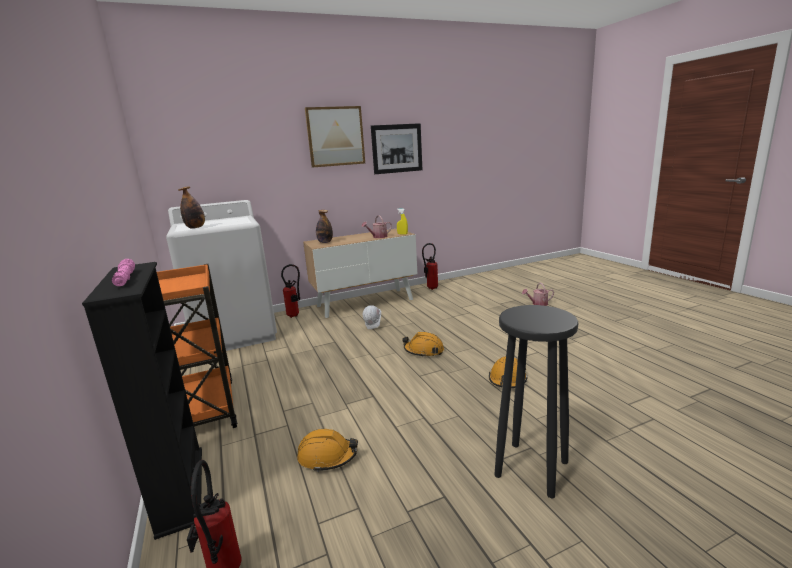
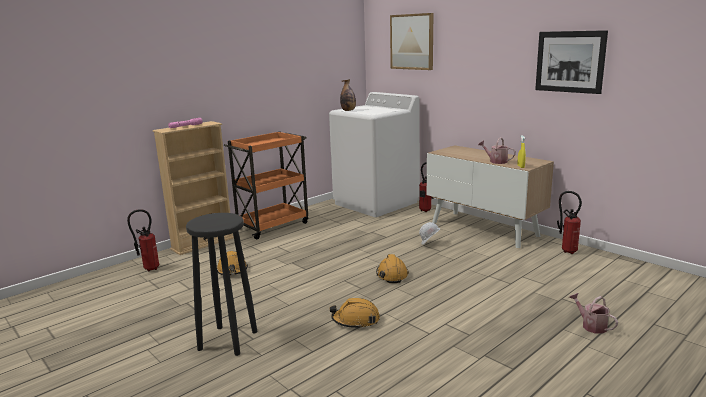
camera: 70 degrees right, 0 degrees up
(180, 489) = (203, 243): black bookcase -> beige bookcase
(325, 242) = (455, 151): bottle -> none
(335, 136) = (500, 43): picture -> picture (412, 42)

